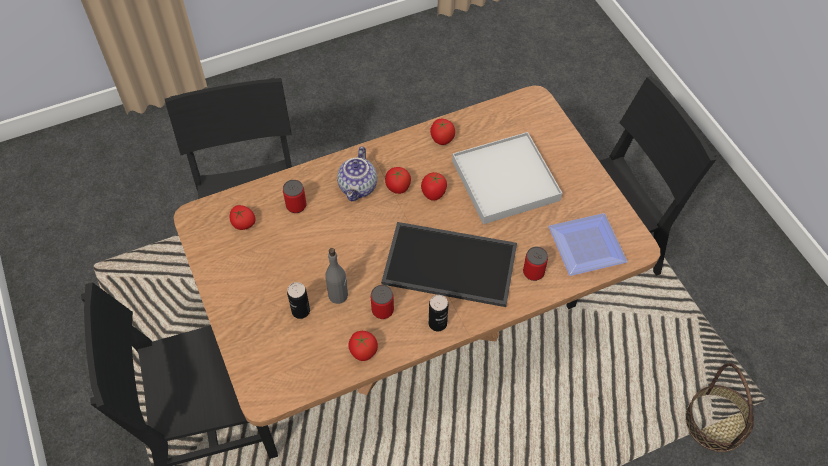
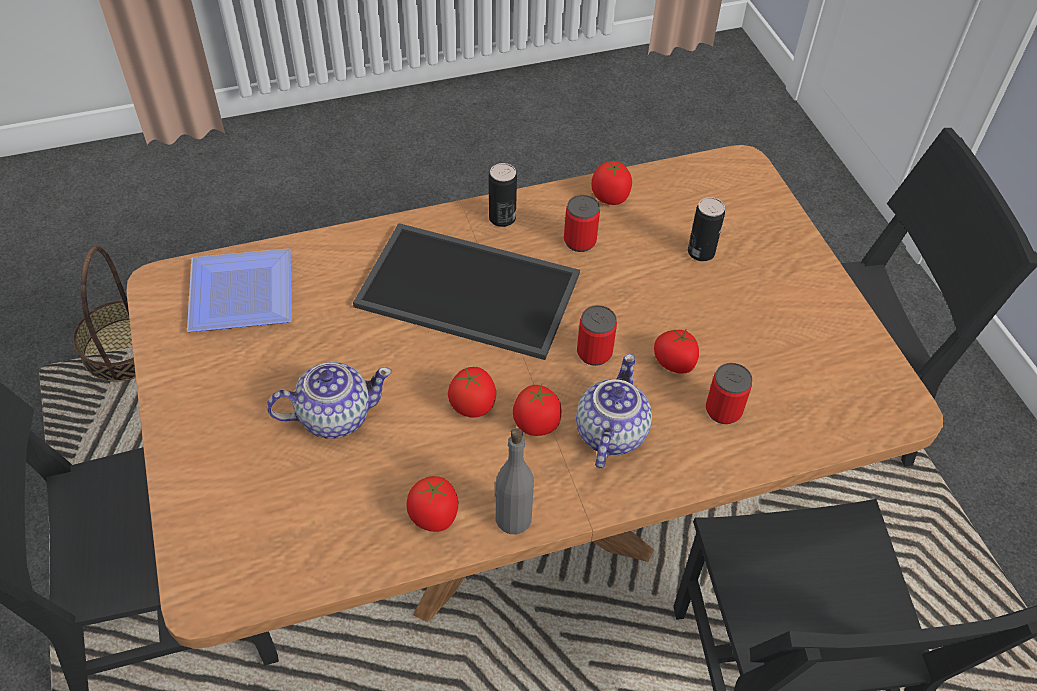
camera: 175 degrees left, 5 degrees down
(243, 223) = (813, 388): tomato -> tomato (675, 362)
(338, 295) = (645, 266): grey bottle -> grey bottle (513, 519)
(505, 181) = (334, 416): white tray -> teapot
(533, 272) = (341, 266): can -> can (594, 353)

